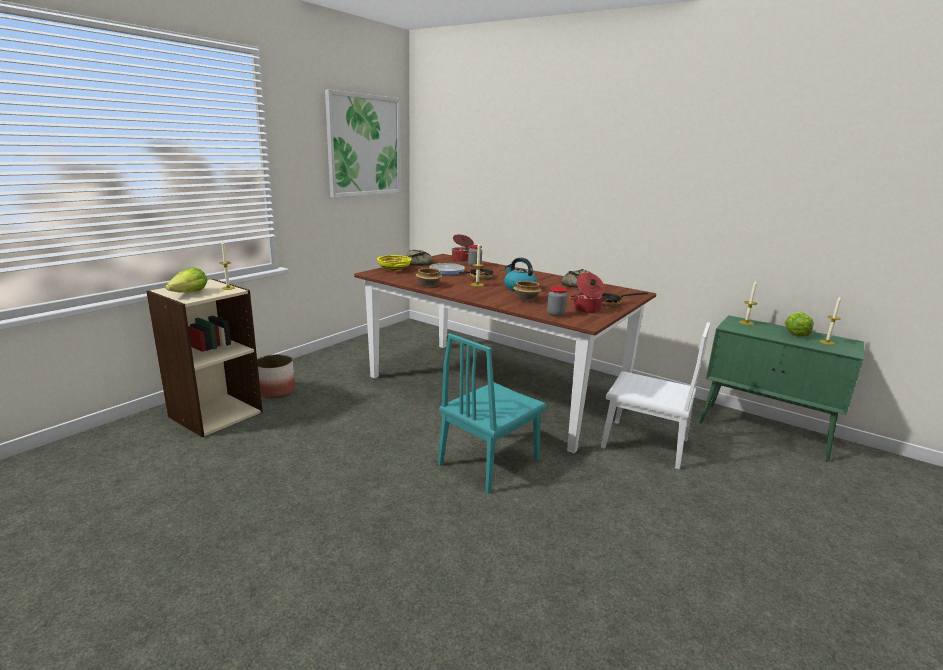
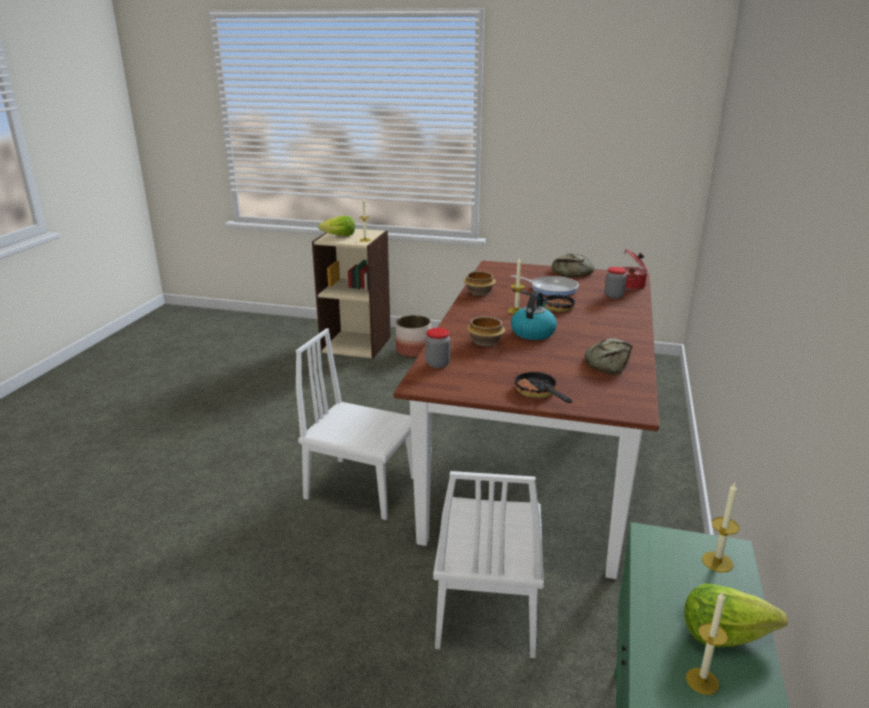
camera: 70 degrees right, 5 degrees up
(364, 145) = (625, 112): picture -> none
(394, 269) = (523, 269): yellow bowl -> none
(489, 462) = (361, 488): turquoise chair -> white chair
(586, 310) = (478, 380): cooking pot -> none

